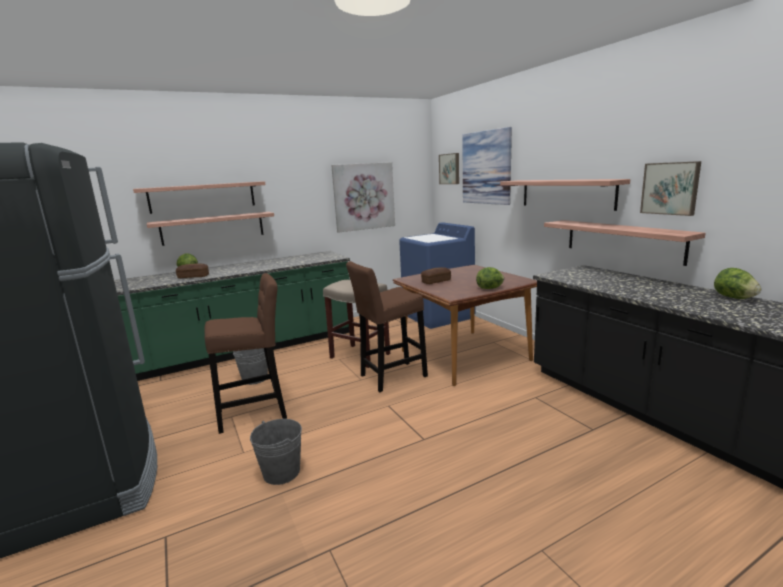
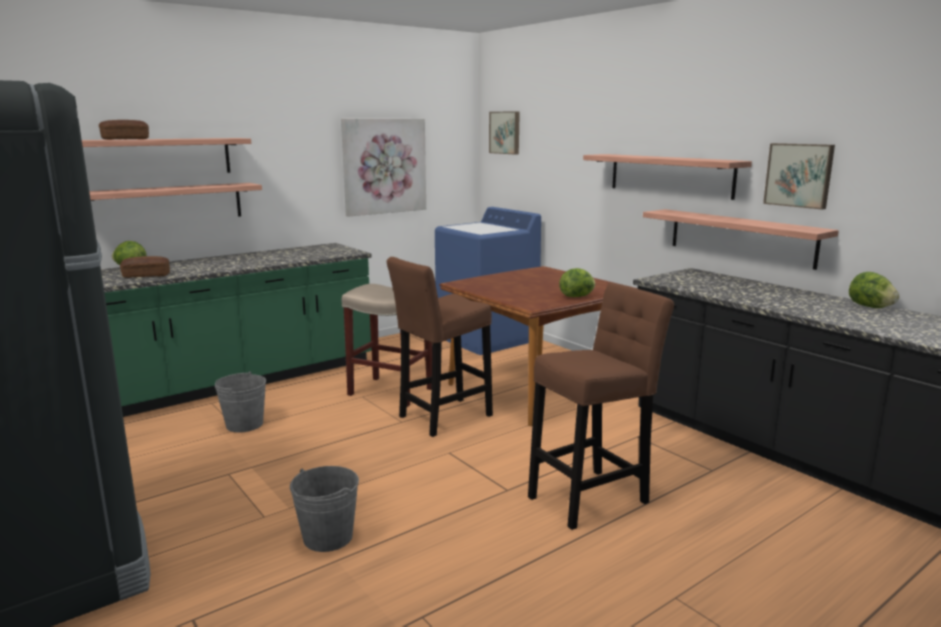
camera: 10 degrees left, 0 degrees up
(256, 413) = (264, 468): brown stool -> brown stool (592, 497)
(436, 281) = (501, 287): bread -> bread (125, 139)
(486, 167) = (560, 134): picture -> none

